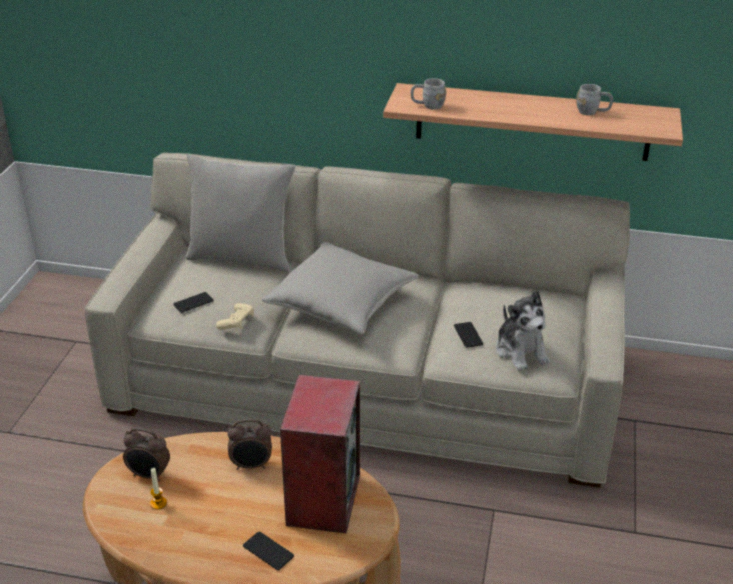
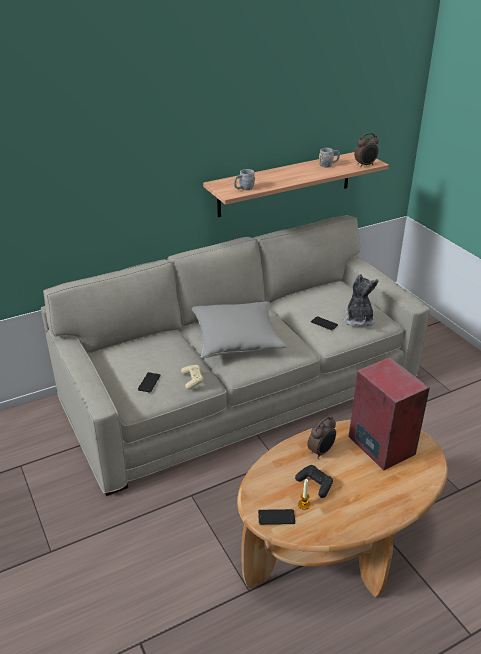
camera: 40 degrees left, 0 degrees up
(149, 475) = (275, 493): alarm clock -> alarm clock (365, 165)
(197, 492) = (315, 484): none -> black game controller
(242, 258) = (139, 342): grey pillow -> none
(268, 551) = (395, 489): phone -> phone (276, 517)
(521, 351) = (358, 319): plush toy -> plush toy turned 120 degrees counterclockwise

